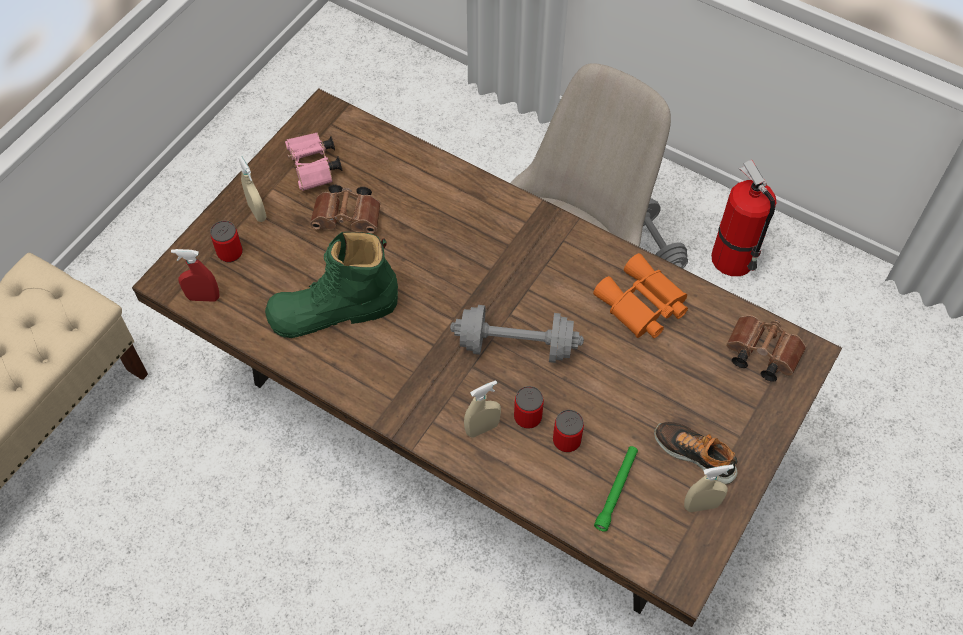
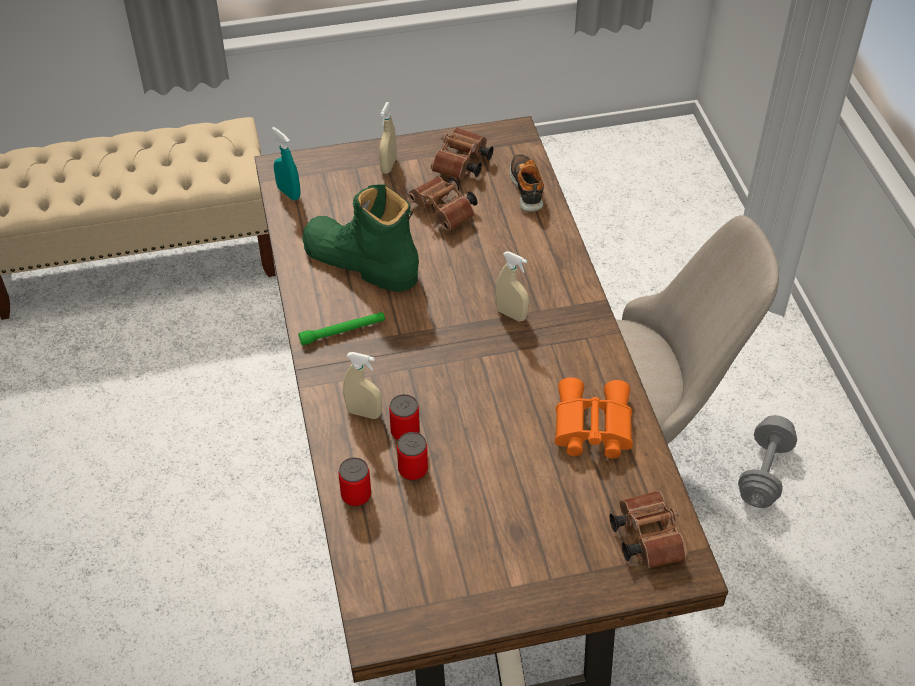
camera: 45 degrees right, 10 degrees down
(203, 297) = (288, 193): red spray bottle -> turquoise spray bottle
(230, 253) = (339, 178): can -> can (356, 495)
(314, 169) = (461, 165): pink binoculars -> brown binoculars
(516, 346) = (457, 380): grey dumbbell -> none
(616, 490) = (406, 532): green flashlight -> green flashlight (342, 332)
(695, 454) = (498, 560): shoe -> shoe (527, 188)
(701, 505) = (456, 598): beige spray bottle -> beige spray bottle (511, 314)
(734, 260) = (829, 540): fire extinguisher -> none

